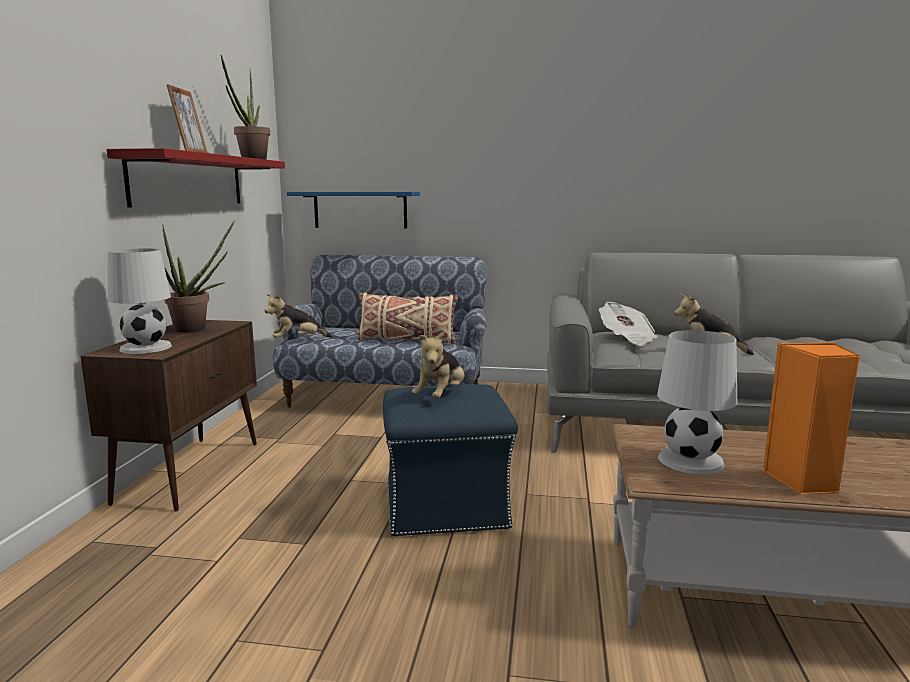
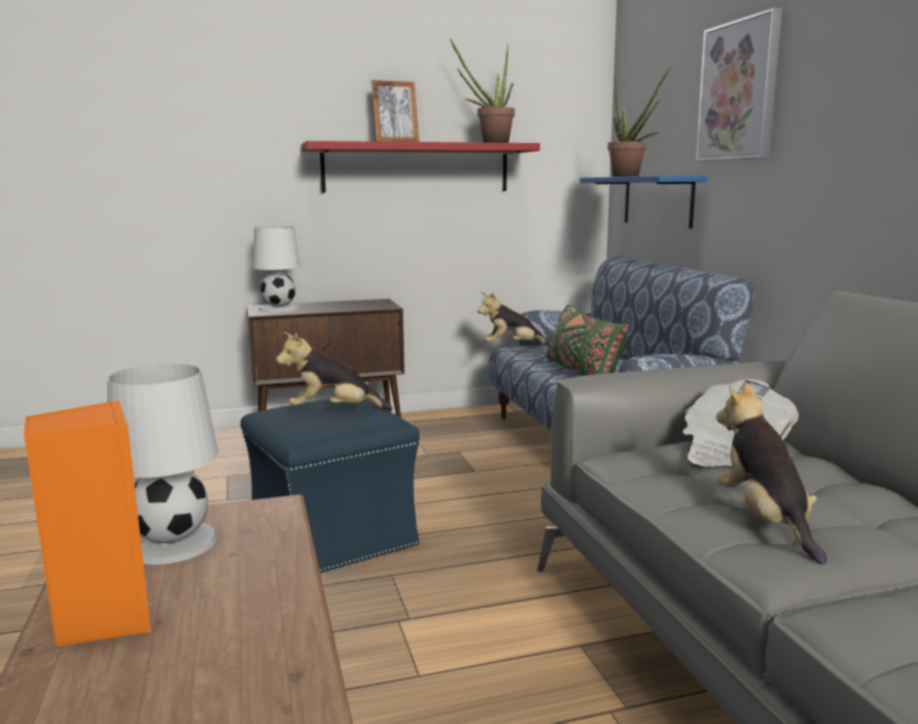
camera: 65 degrees right, 0 degrees up
(197, 329) = (354, 305): potted plant -> potted plant (630, 176)
(297, 340) = (512, 347): plush toy -> plush toy turned 45 degrees counterclockwise
(406, 340) = (582, 374): beige pillow -> green pillow
(447, 137) = (739, 91): none -> picture

